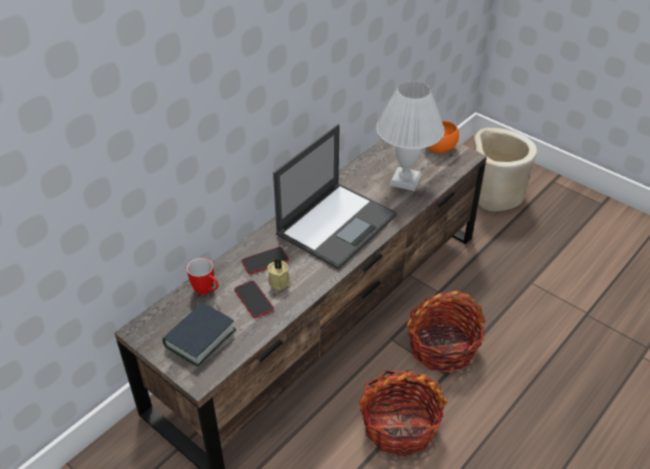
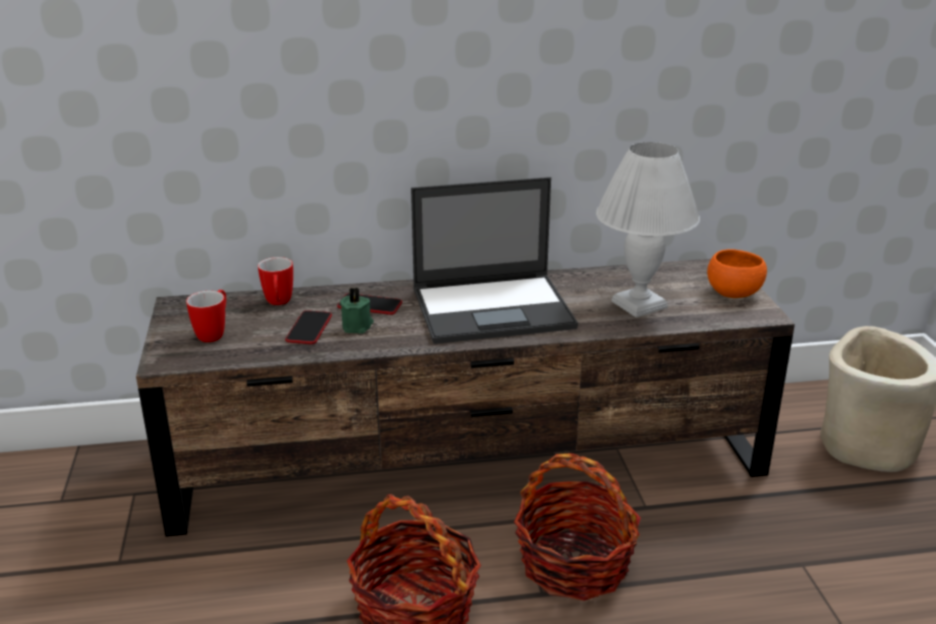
camera: 40 degrees right, 15 degrees down
(200, 338) = (214, 333): book -> mug
(279, 281) = (358, 326): beige candle -> green candle

